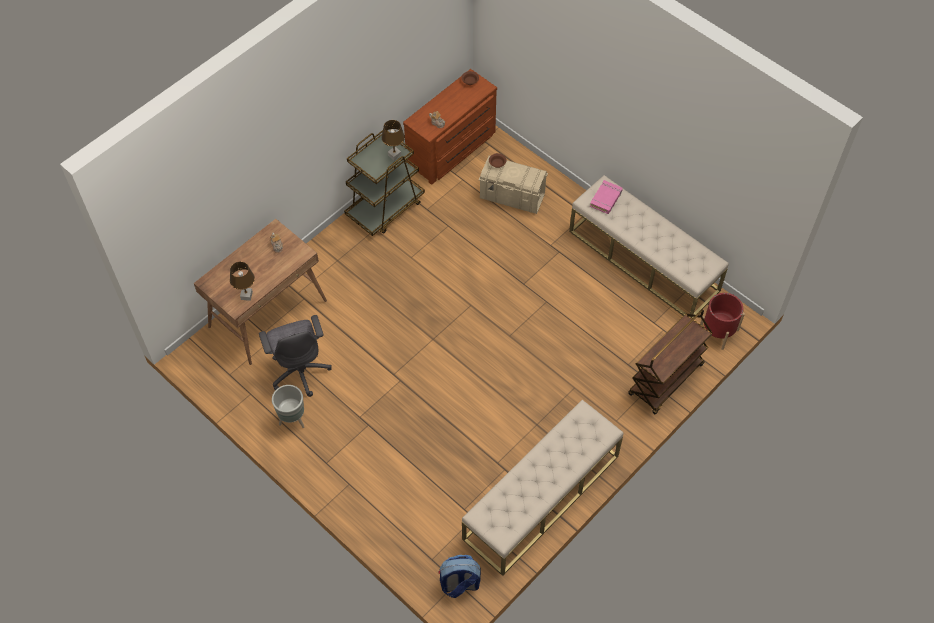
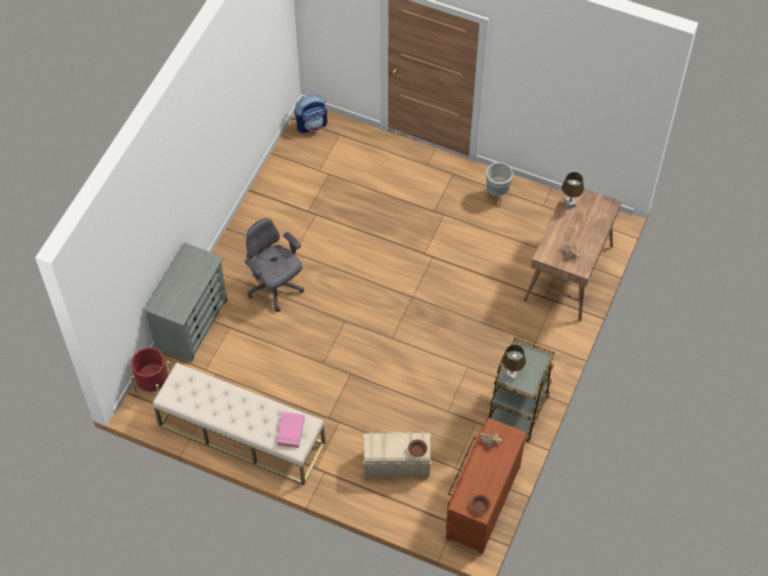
camera: 160 degrees right, 0 degrees up
(300, 370) = (513, 235): grey office chair -> grey office chair (275, 288)
(541, 497) = (271, 199): beige bench -> none
(666, 380) = (192, 323): brown cart -> grey dresser

